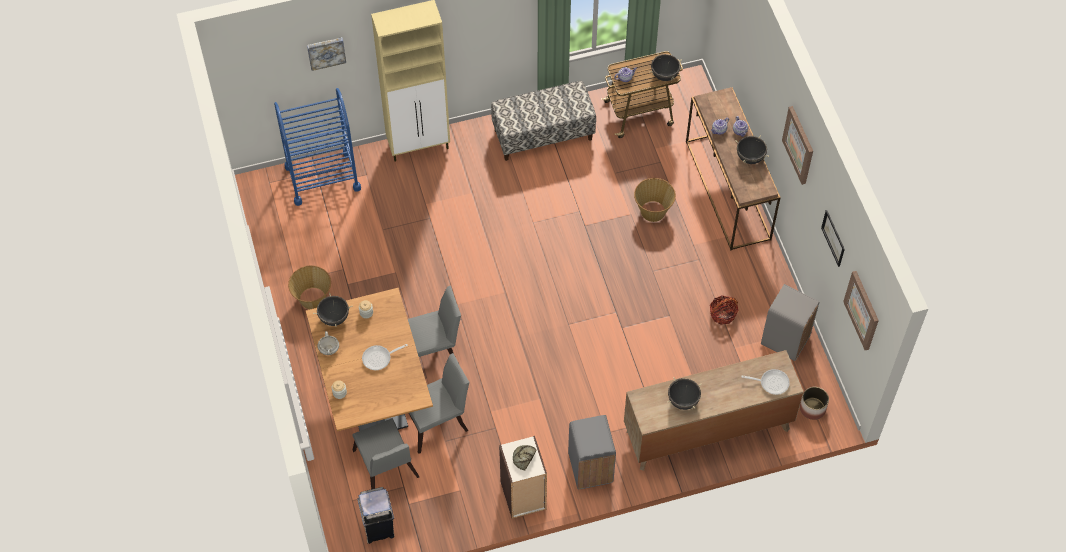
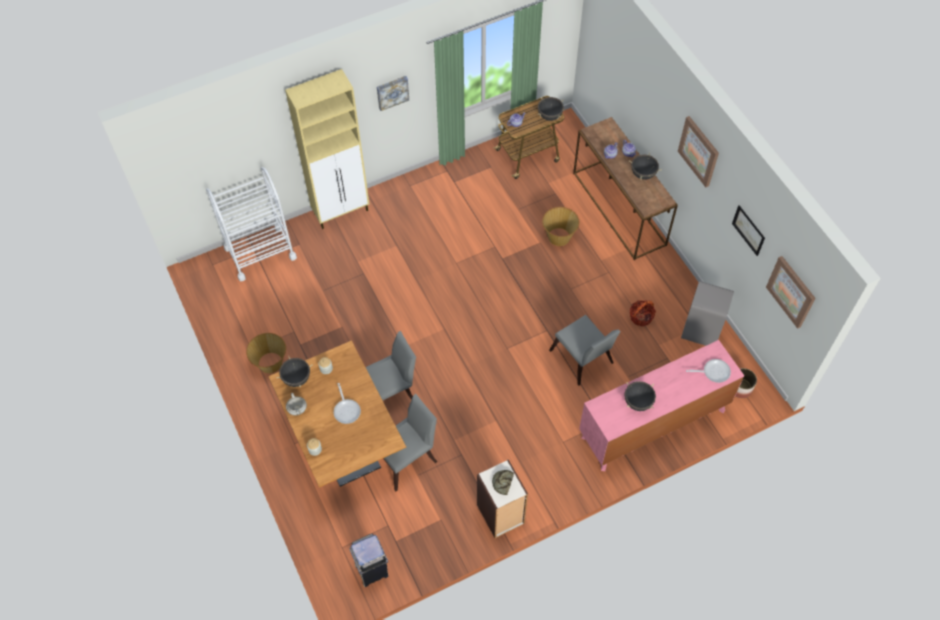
camera: 10 degrees left, 0 degrees up
(322, 177) = (260, 253): blue cart -> white cart
(326, 52) = (247, 133): picture -> picture (392, 92)
(379, 358) = (346, 410): frying pan -> frying pan turned 75 degrees counterclockwise
(386, 468) = (368, 510): grey chair -> grey chair (583, 360)
(543, 134) = (449, 185): bench -> none
(590, 469) = (556, 478): grey trash can -> none
(707, 431) = (653, 424): brown dresser -> pink dresser

